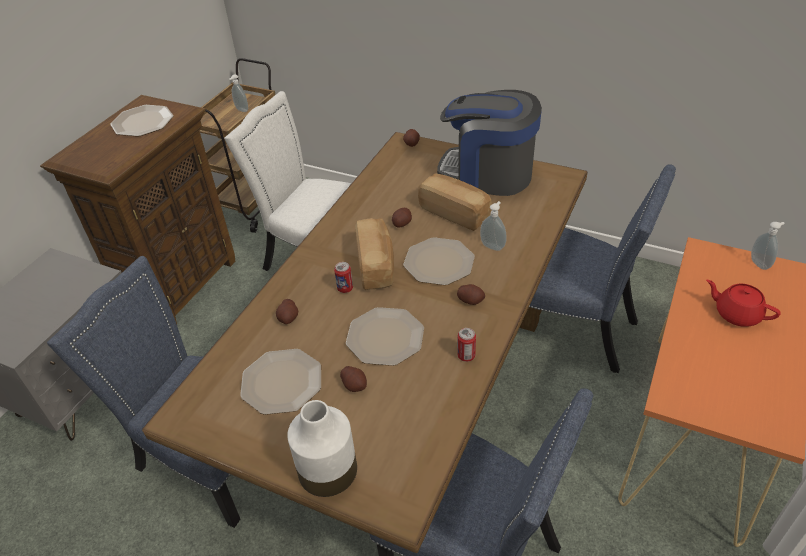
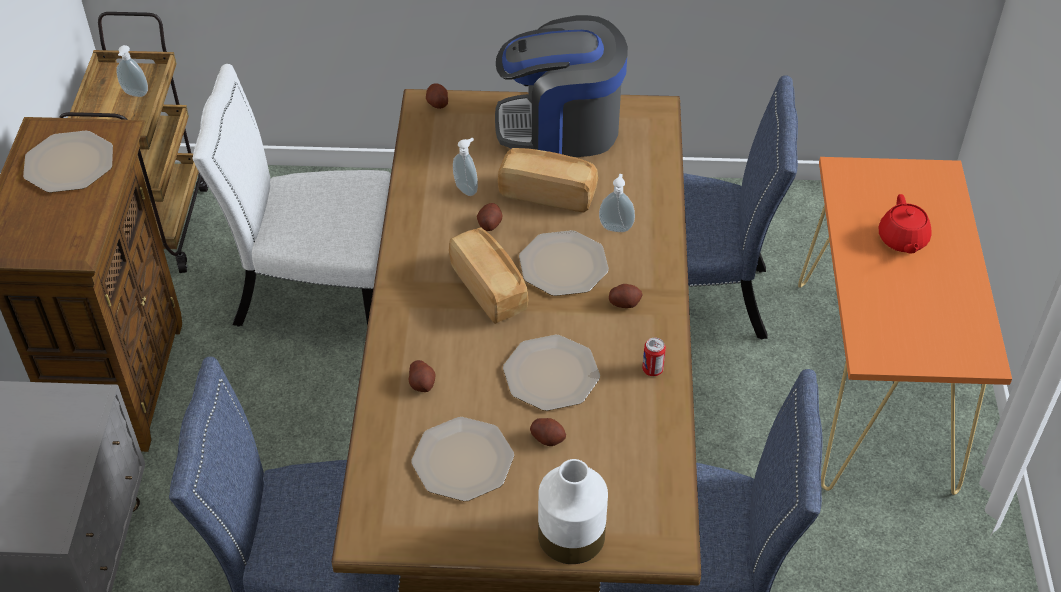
camera: 25 degrees left, 5 degrees up
(345, 288) = (469, 328): can -> none
(736, 314) = (902, 240): red teapot -> red teapot turned 105 degrees counterclockwise
(760, 263) = (906, 172): soap dispenser -> soap dispenser (467, 189)

